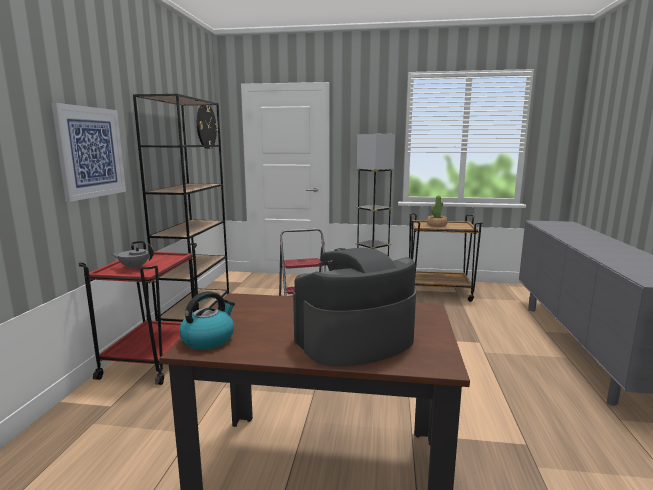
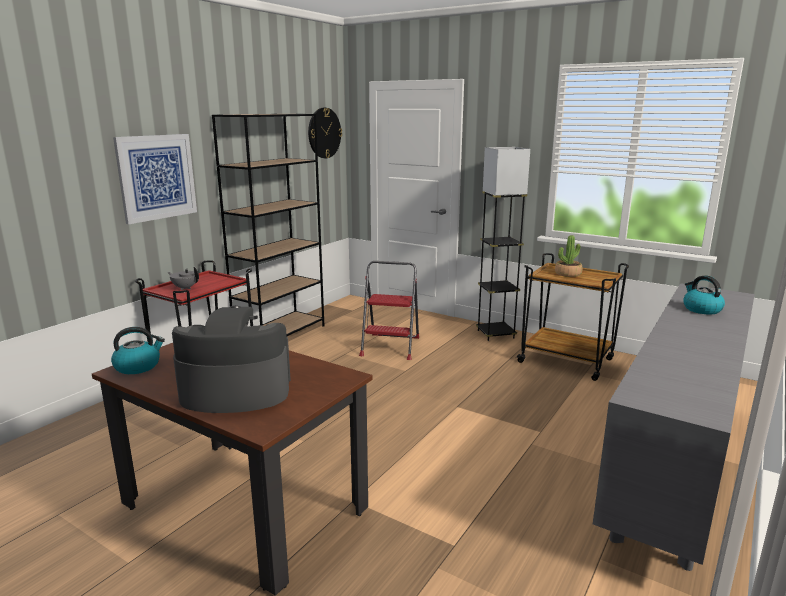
camera: 25 degrees right, 5 degrees up
(567, 231) = (701, 309): none -> kettle

